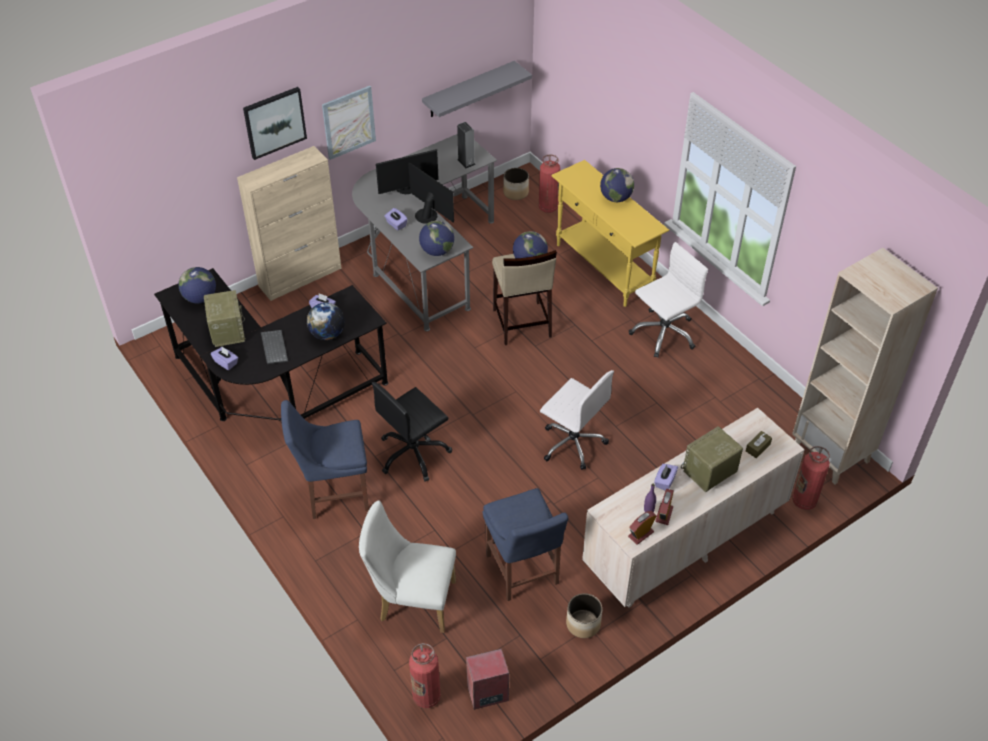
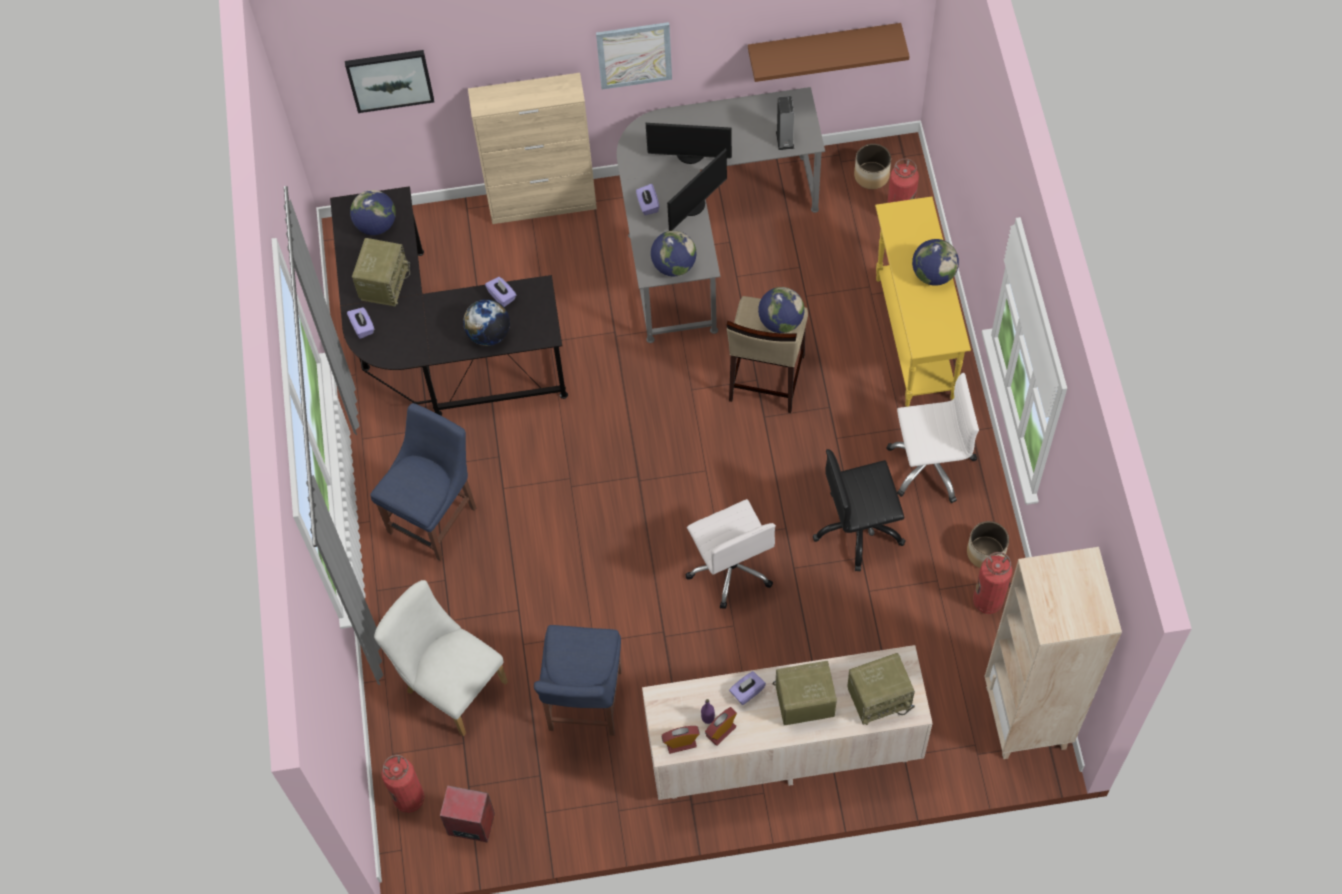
camera: 30 degrees right, 15 degrees up
(273, 347) = (422, 328): keyboard -> none
(274, 122) = (526, 41): picture -> picture (390, 79)
(333, 494) = (435, 516): blue chair -> blue chair turned 105 degrees clockwise
(413, 454) = (546, 504): black office chair -> black office chair (858, 529)
(428, 215) = (693, 205): monitor -> monitor turned 60 degrees clockwise
(469, 89) = (823, 44): grey shelf -> brown shelf
(583, 624) = (612, 794): planter -> planter (985, 553)
(757, 447) = (879, 697): brown tissue box -> radio
(804, 501) = (952, 763): fire extinguisher -> fire extinguisher (987, 601)

